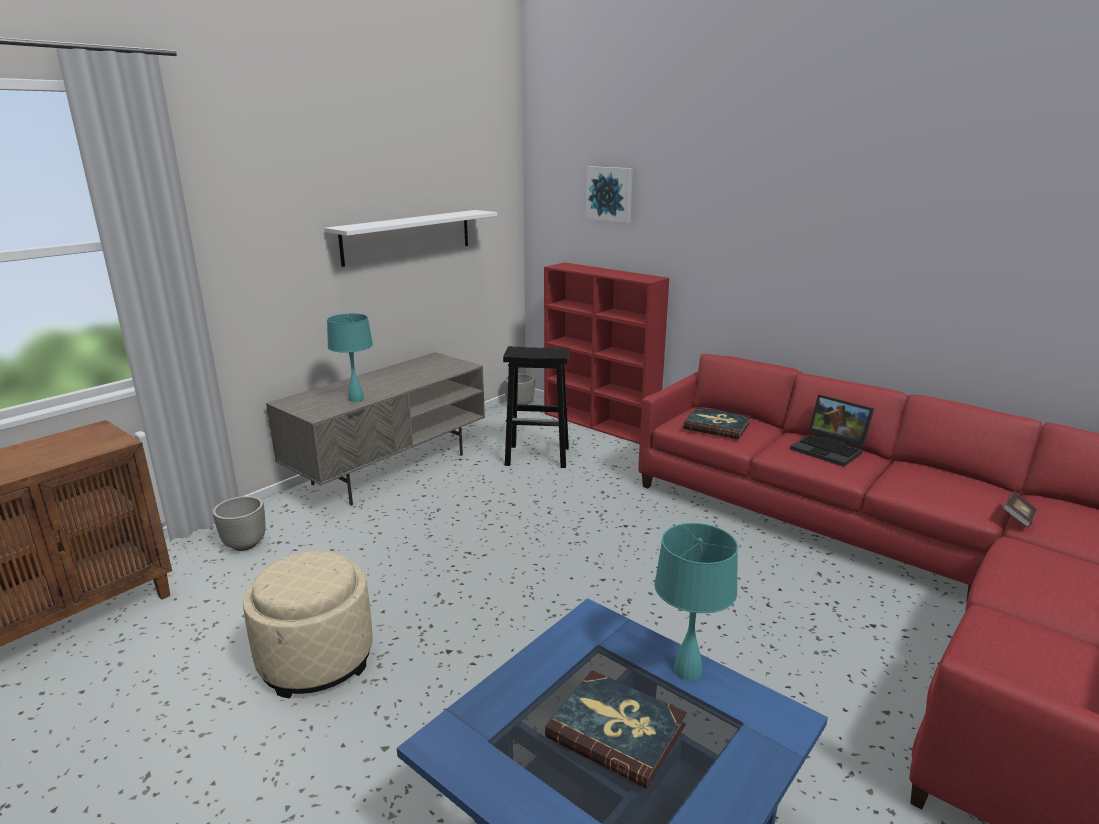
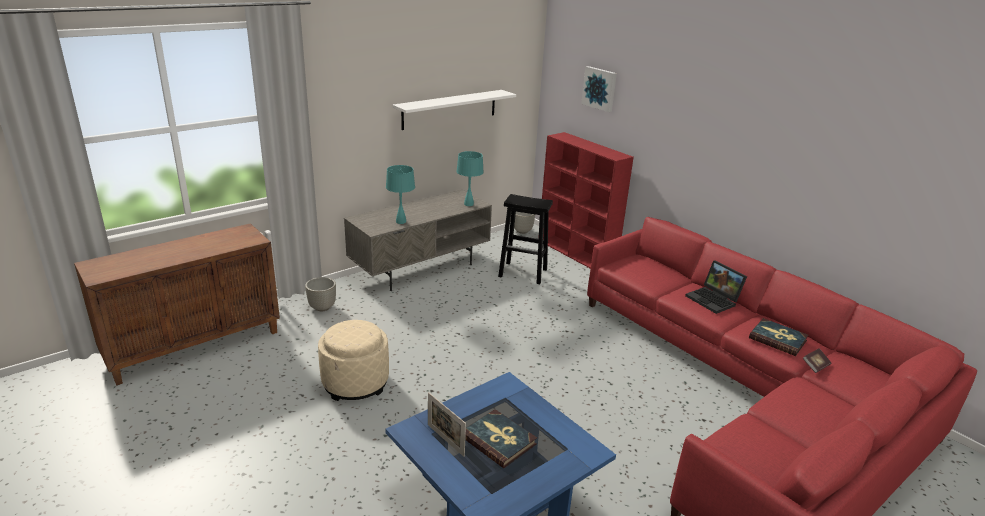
camera: 10 degrees right, 5 degrees up
(519, 750) = (445, 440): none -> picture frame
(688, 670) = (550, 419): turquoise table lamp -> turquoise table lamp (469, 204)
(716, 426) = (642, 271): book -> book (777, 339)

